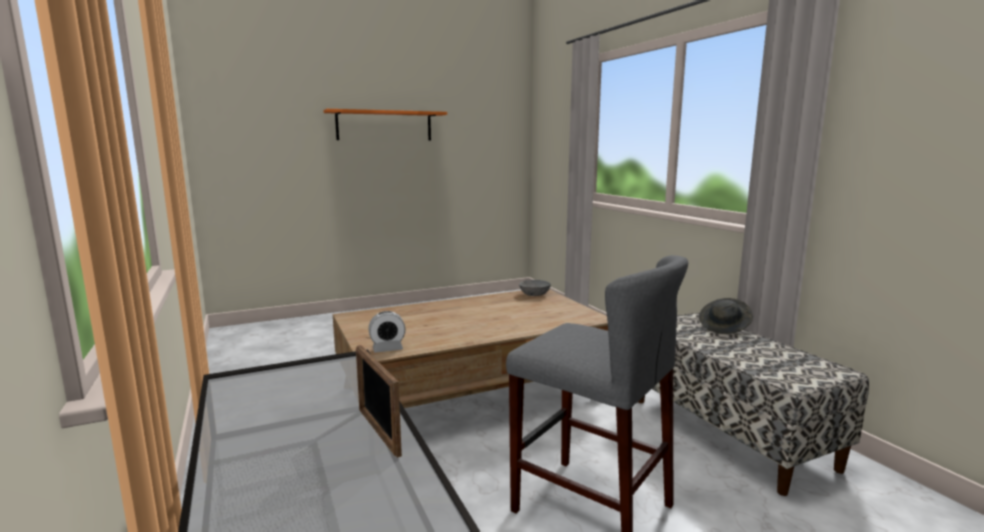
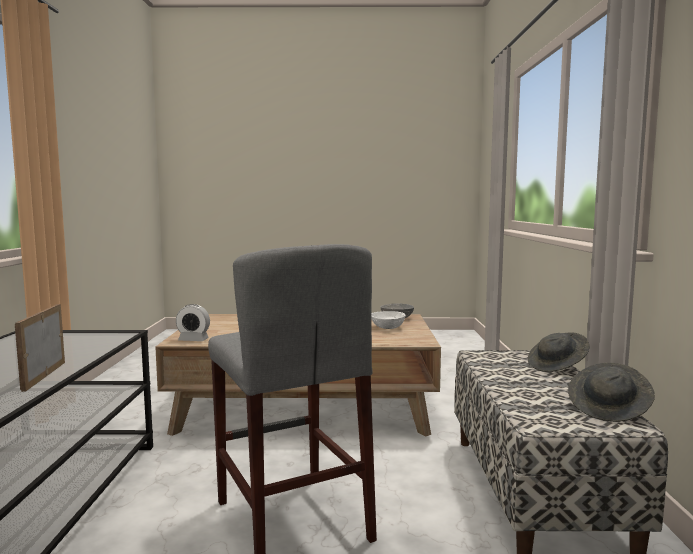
camera: 25 degrees right, 5 degrees down
(384, 126) = (322, 157): orange shelf -> none
(544, 306) = (388, 327): none -> white bowl
(811, 360) = (609, 409): none -> grey hat

